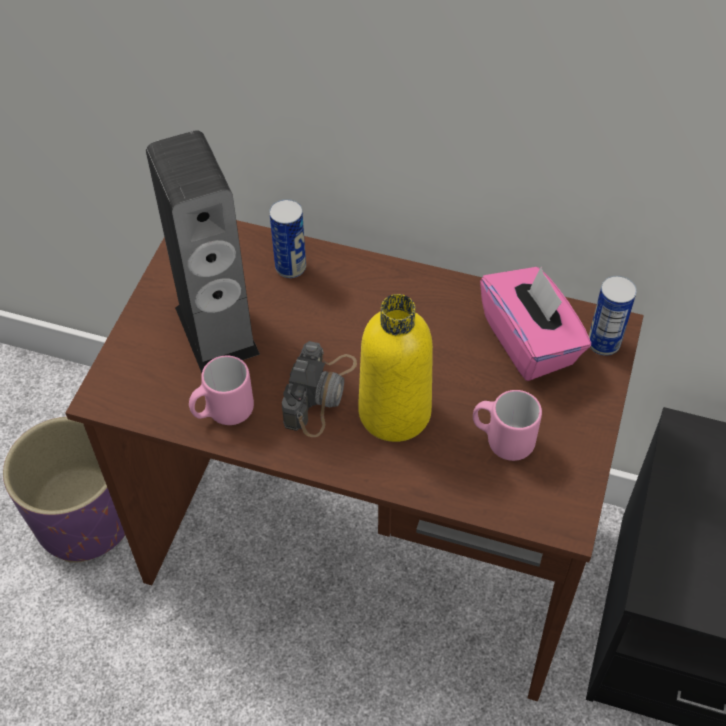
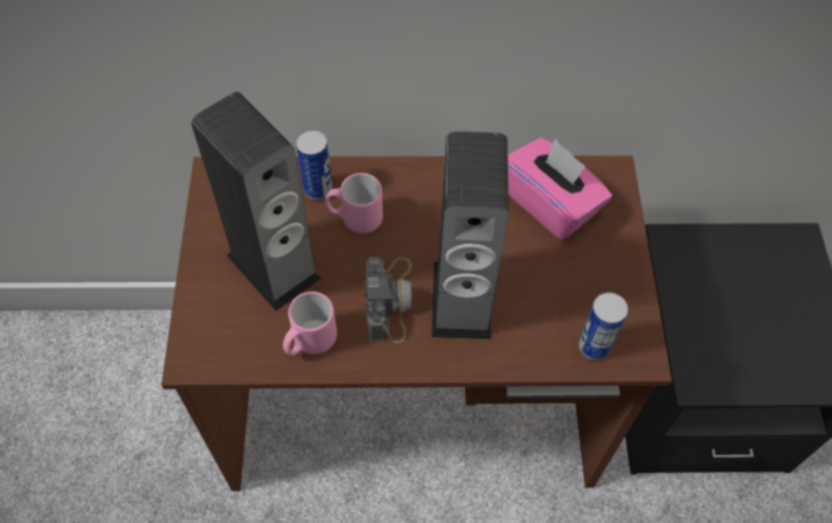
camera: 20 degrees left, 5 degrees up
(83, 519) = (157, 451): purple planter -> none
(394, 412) = (461, 299): yellow bottle -> speaker
(502, 440) = (561, 298): pink mug -> pink mug (355, 218)
(603, 343) = (611, 189): can -> can (594, 346)

